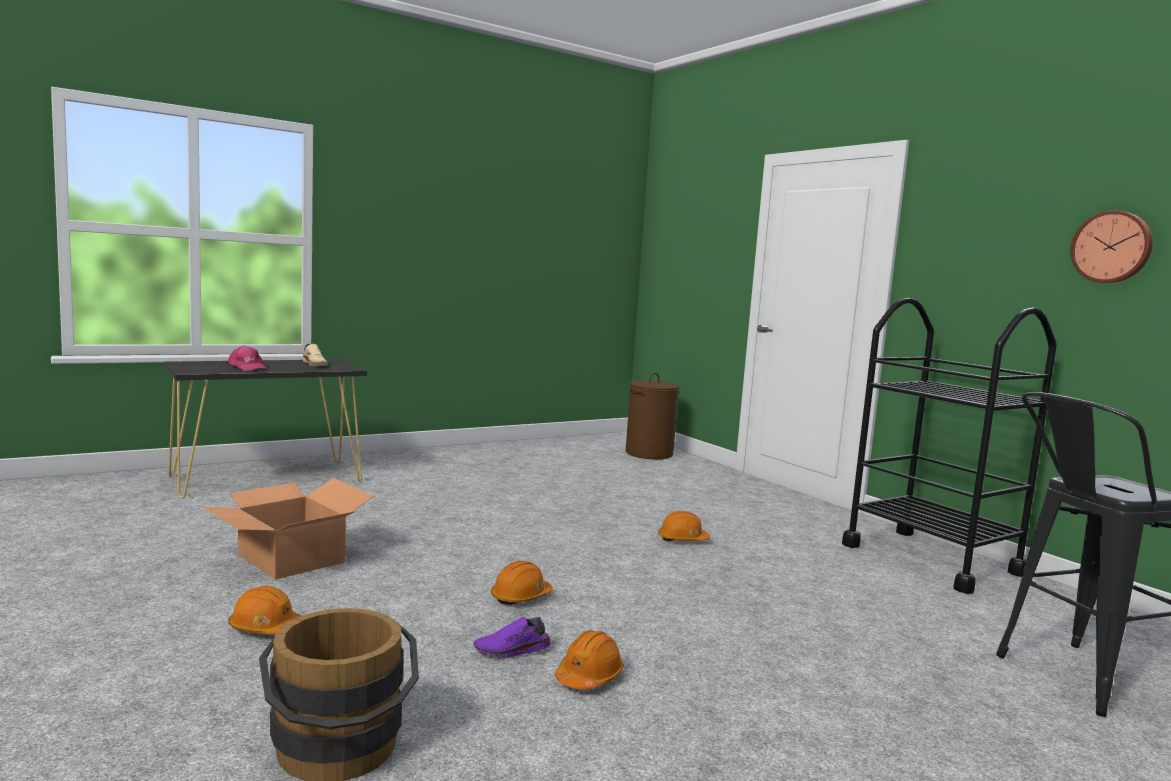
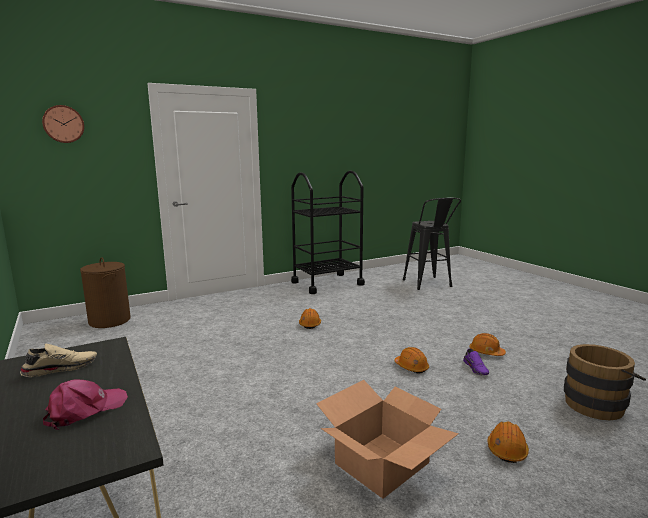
camera: 85 degrees left, 5 degrees up
(1112, 247) = (347, 144): wall clock -> wall clock (63, 124)

